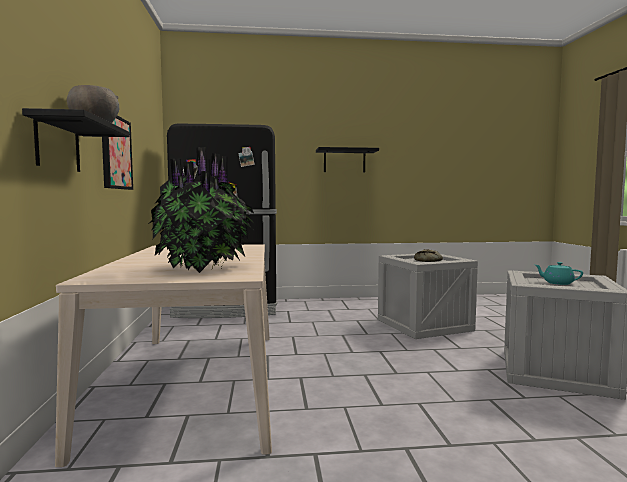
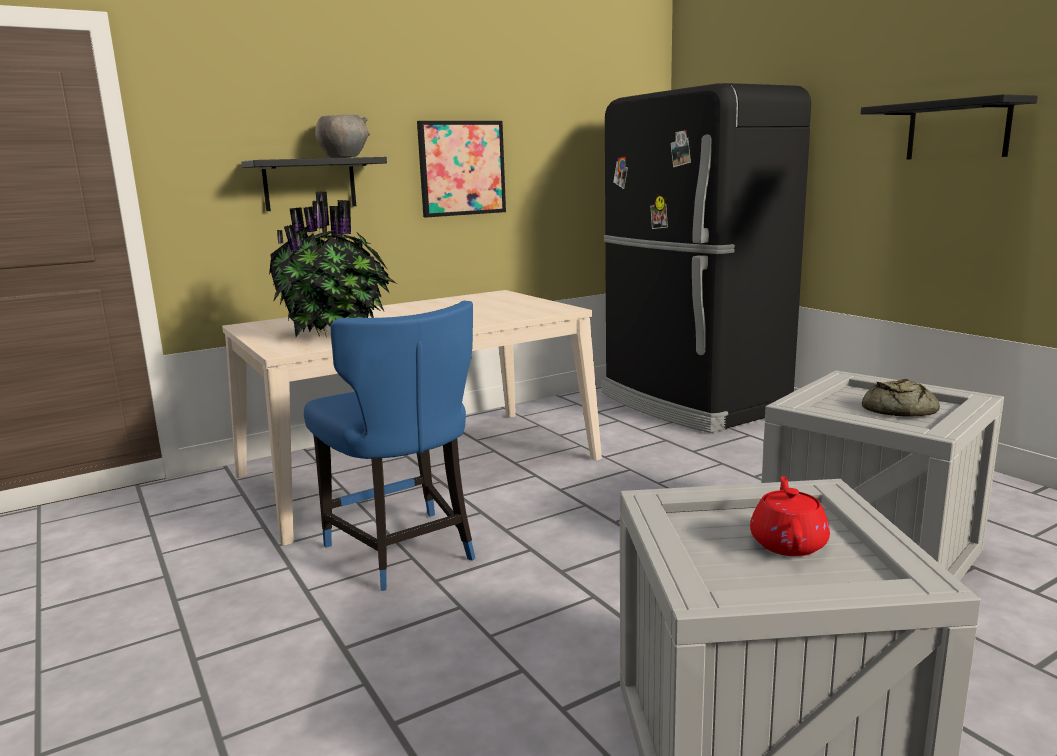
camera: 65 degrees right, 10 degrees up
(333, 408) = (404, 552): none -> blue chair
(557, 283) = (788, 543): turquoise teapot -> red teapot

